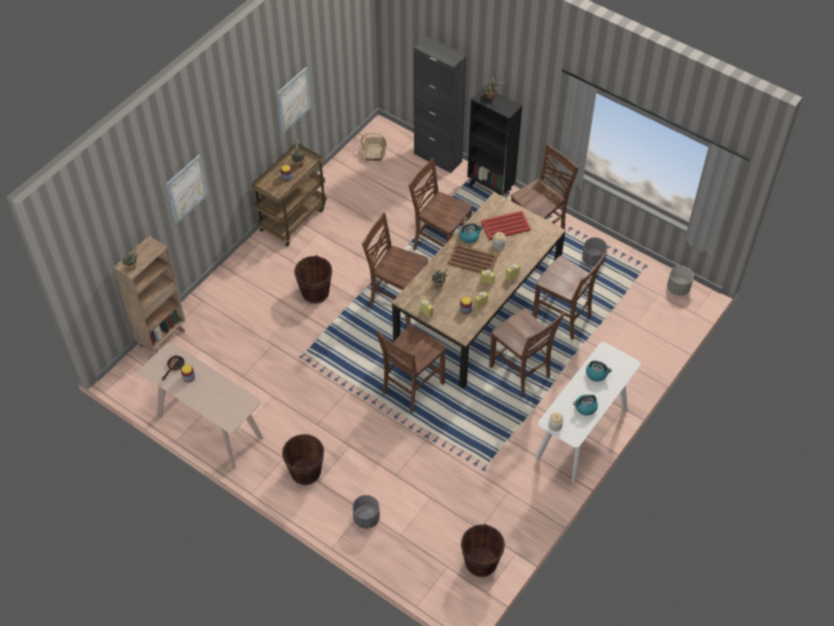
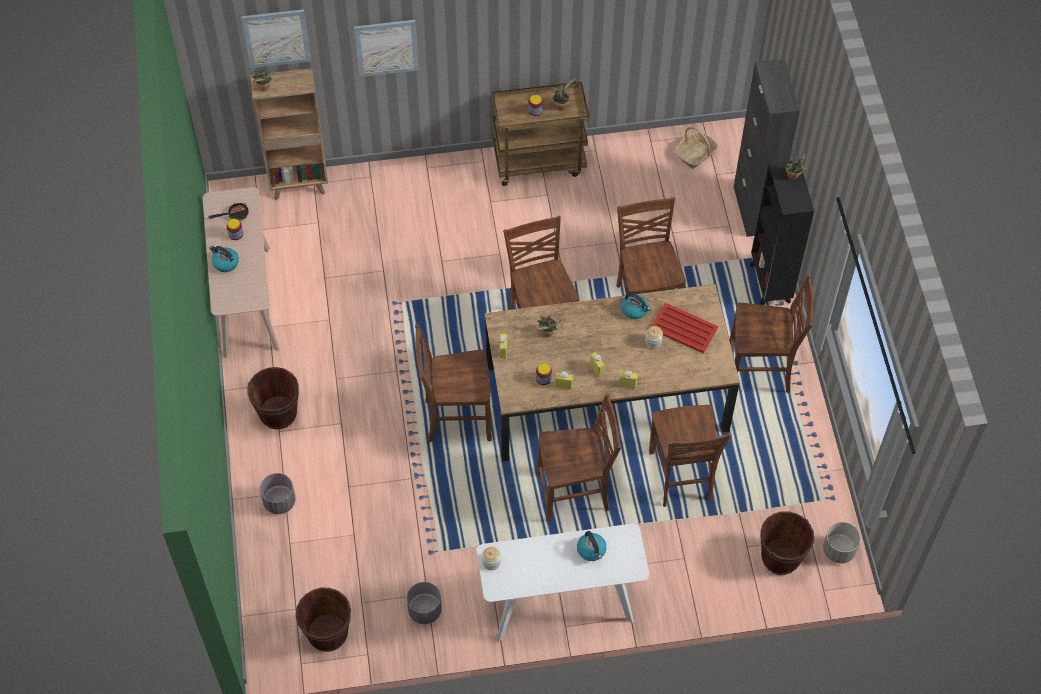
camera: 45 degrees right, 5 degrees up
(293, 100) = (591, 31): picture -> picture (276, 38)
(315, 292) = (476, 252): brown bucket -> brown bucket (780, 557)
(472, 260) = (609, 335): brown tray -> none
(521, 372) = (575, 493): brown chair -> brown chair turned 105 degrees counterclockwise
(585, 408) = (540, 571): kettle -> kettle (225, 263)
(593, 260) = (784, 445): grey planter -> grey planter (424, 610)

